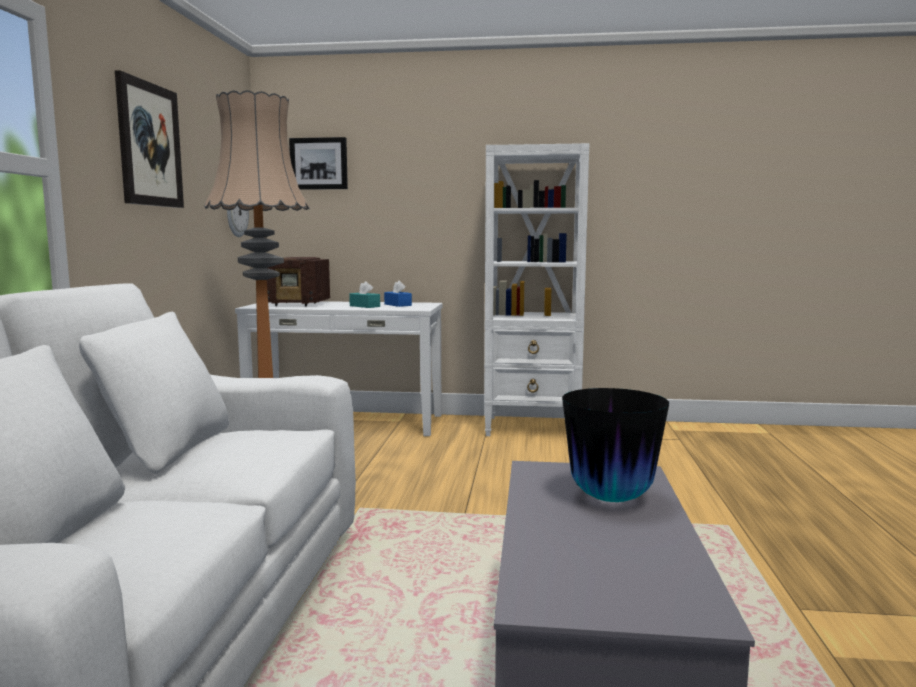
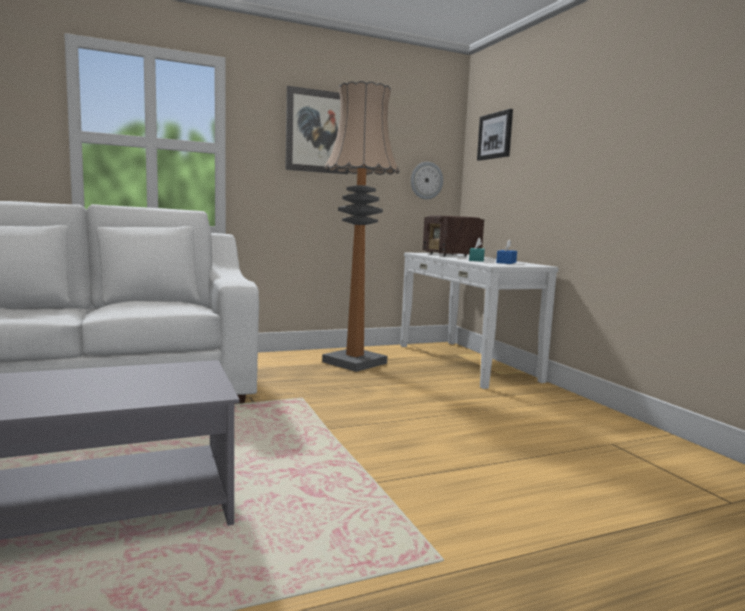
camera: 60 degrees right, 0 degrees up
(533, 428) = (589, 419): white bookcase -> none
(610, 499) = (131, 388): vase -> none

